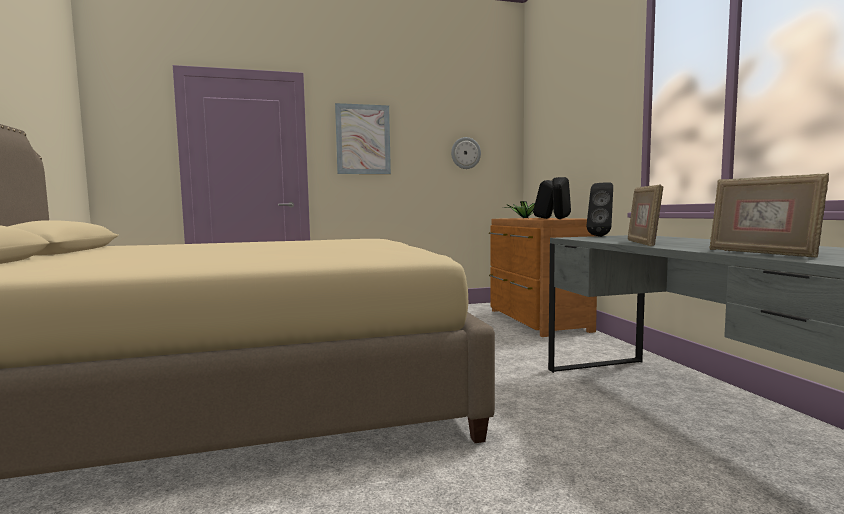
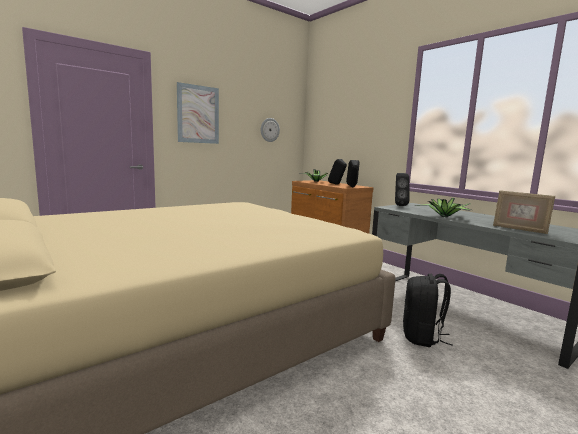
camera: 25 degrees left, 5 degrees up
(562, 449) = (422, 337): none -> black backpack
(642, 243) = (445, 217): picture frame -> potted plant

